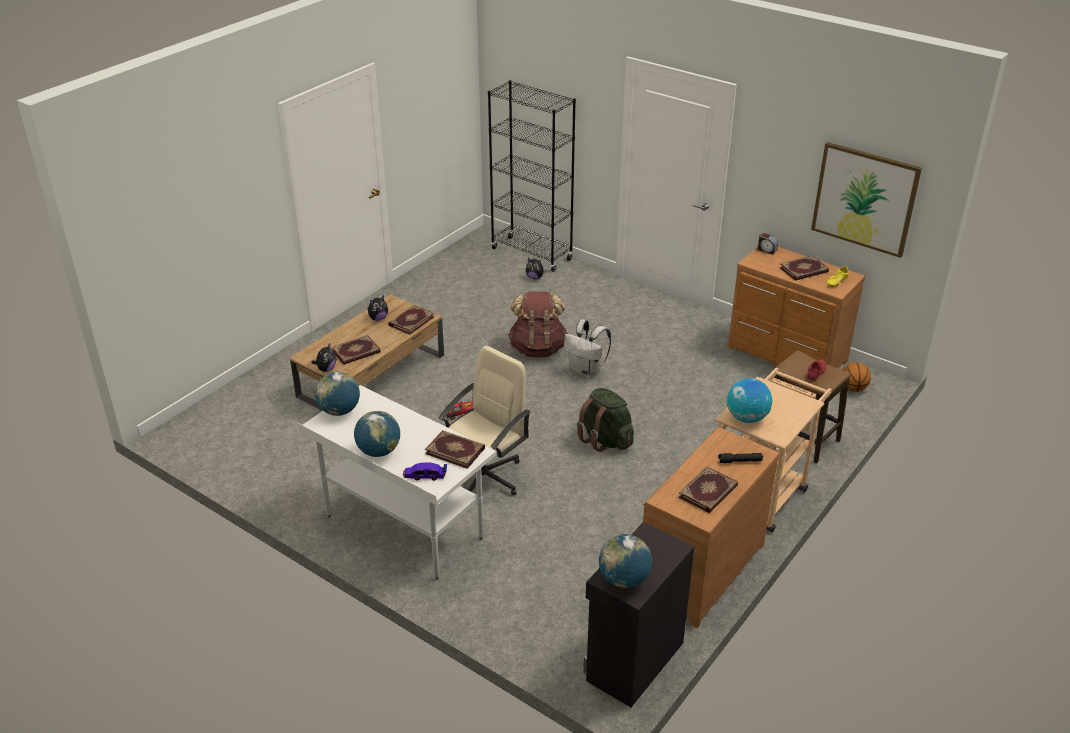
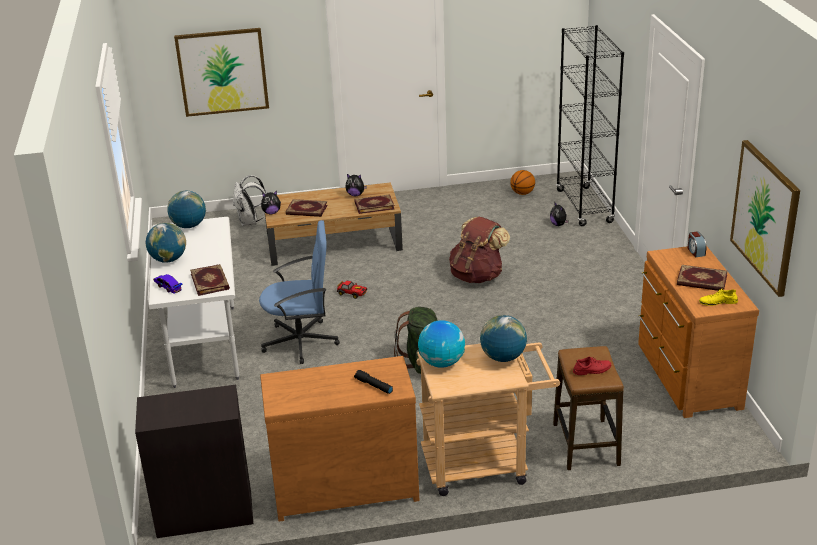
camera: 45 degrees right, 5 degrees down
(195, 236) = (222, 72): none -> picture
(484, 476) = (301, 341): beige office chair -> blue office chair
(586, 371) = (489, 308): white backpack -> white backpack (250, 222)
(624, 579) = (159, 410): globe -> globe (503, 358)
(709, 492) = (313, 392): book -> none
(853, 388) = (707, 434): basketball -> basketball (522, 193)

